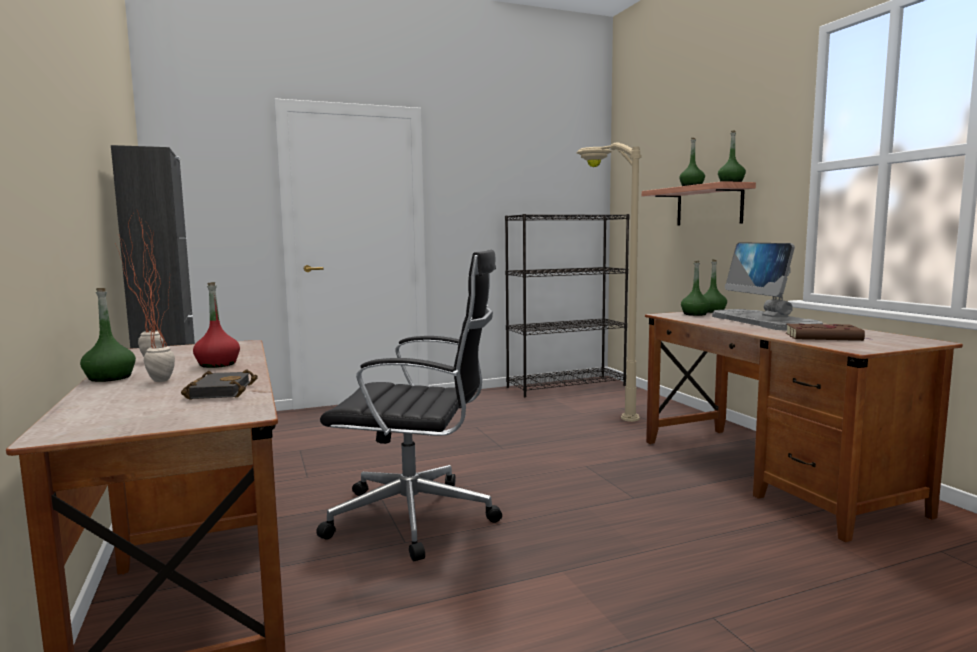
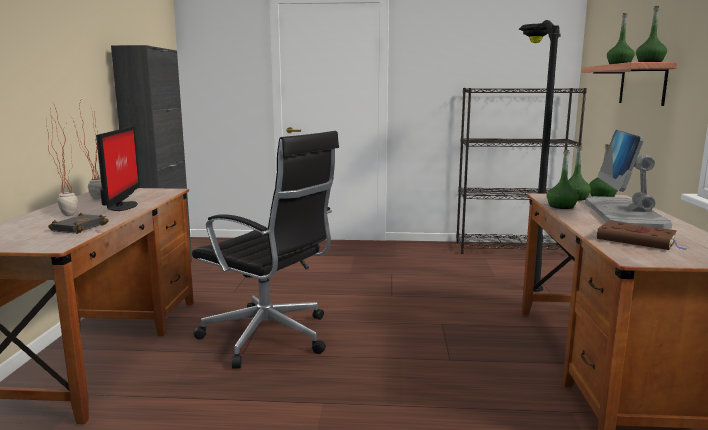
camera: 25 degrees right, 5 degrees up
(110, 378) = (52, 209): green bottle -> green bottle (561, 206)
(217, 364) = (121, 206): red bottle -> monitor
(601, 404) = (523, 271): beige floor lamp -> black floor lamp

